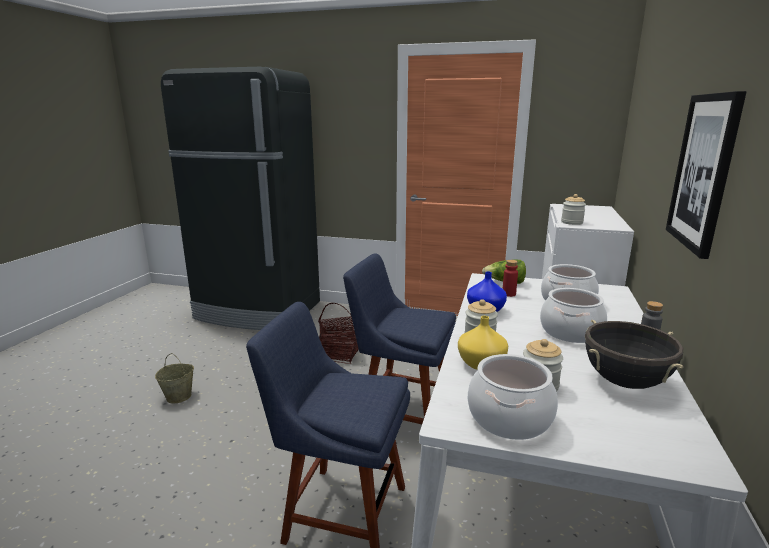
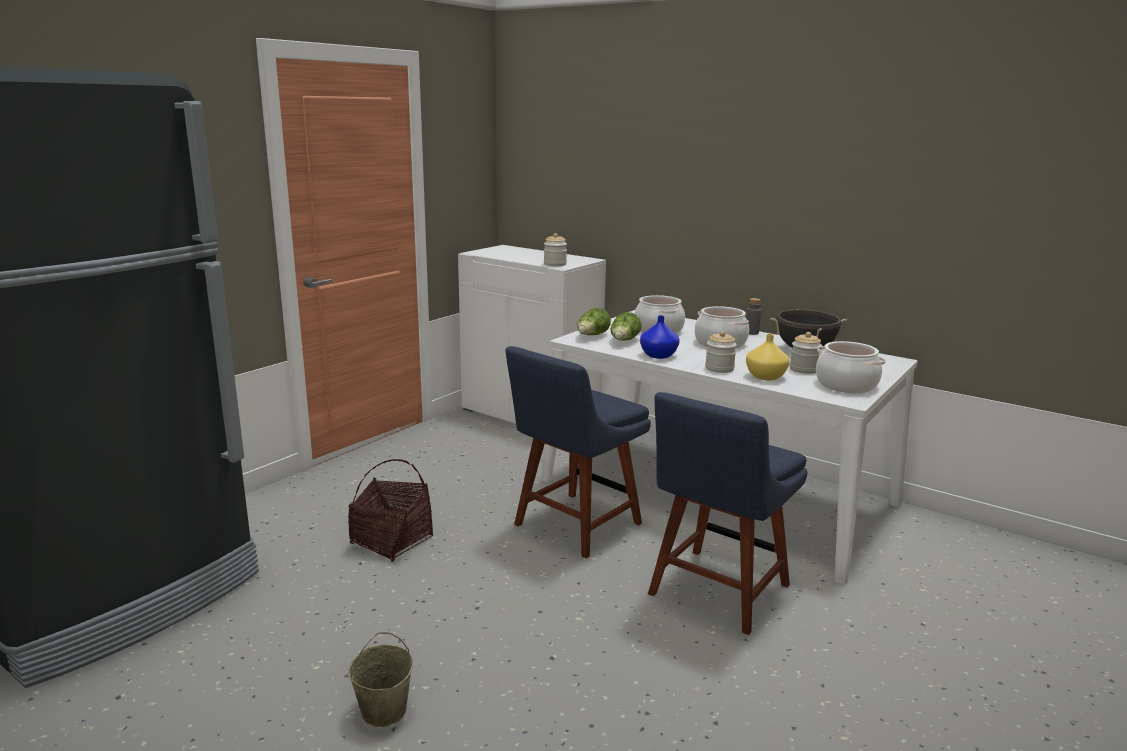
camera: 70 degrees left, 0 degrees up
(509, 294) = (624, 341): red bottle -> lettuce
(703, 172) = (747, 196): picture -> none

